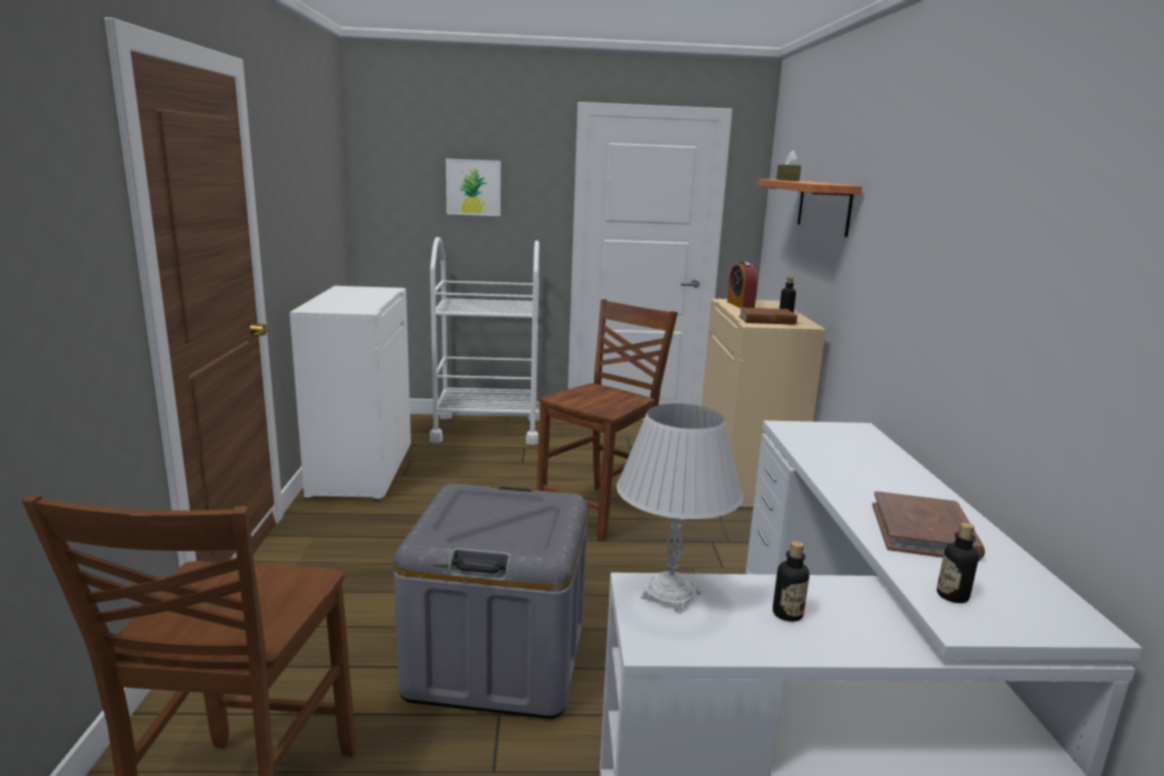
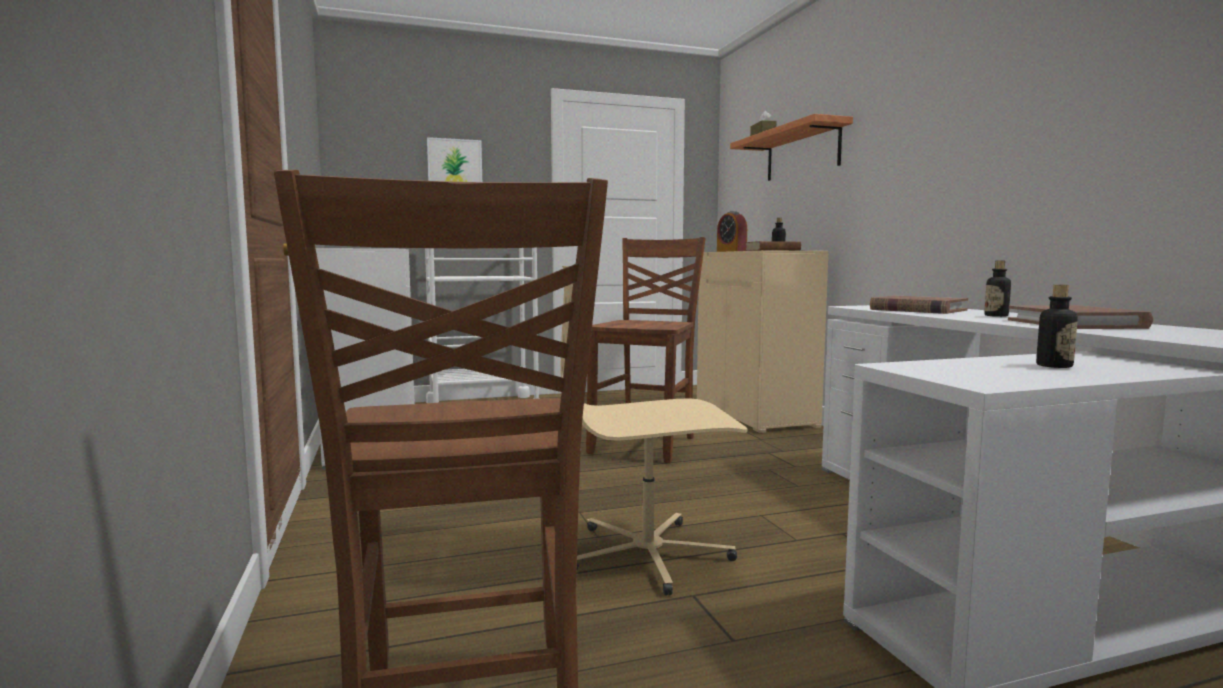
camera: 15 degrees left, 10 degrees down
(497, 659) = (649, 554): grey storage box -> beige office chair
(670, 595) = (936, 367): white table lamp -> none
(835, 450) = (917, 310): none -> brown book
(952, 596) = (1175, 336): bottle -> bottle (996, 316)

